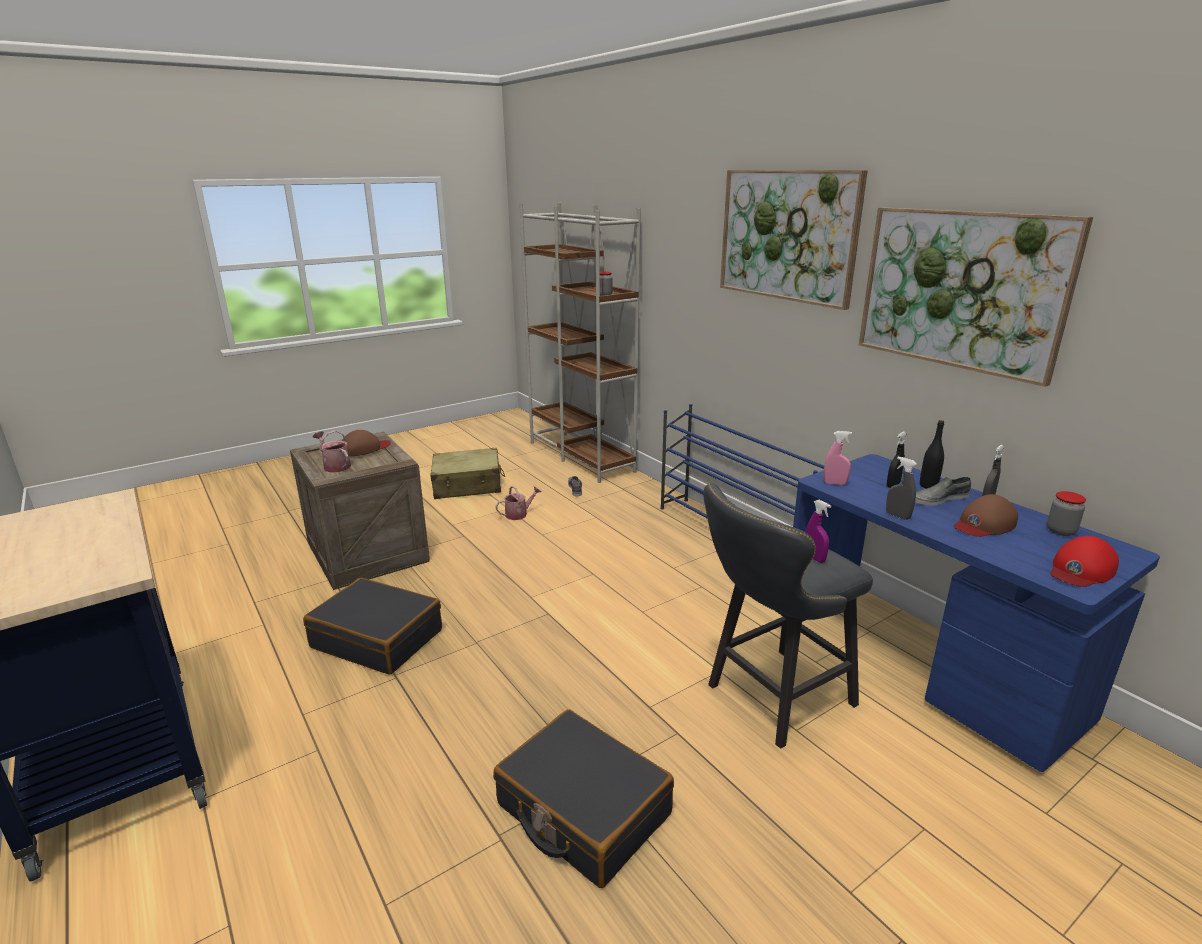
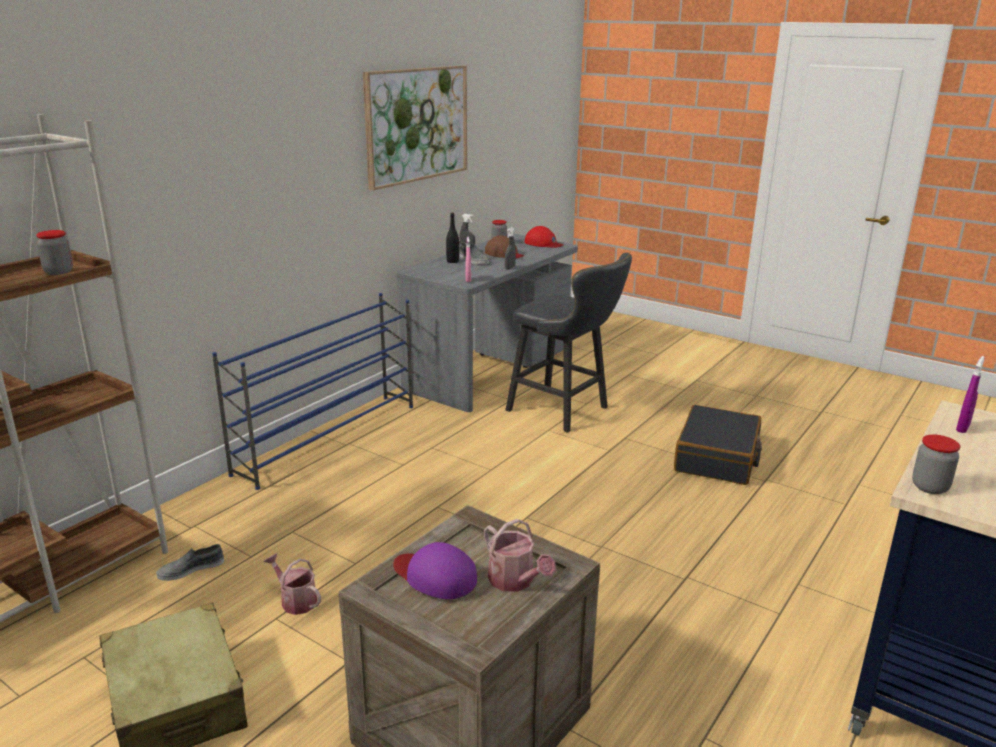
camera: 110 degrees left, 0 degrees up
(110, 503) = (930, 487): none -> jar
(335, 466) = (515, 581): watering can -> watering can turned 60 degrees counterclockwise
(365, 448) = (435, 576): brown cap -> purple cap
(378, 638) = (647, 615): black suitcase -> none
(787, 235) = (287, 111): picture -> none
(814, 558) = (555, 301): purple spray bottle -> purple spray bottle (962, 428)
(893, 485) = (458, 268): black spray bottle -> none
(925, 666) = (490, 369): blue desk -> grey desk

